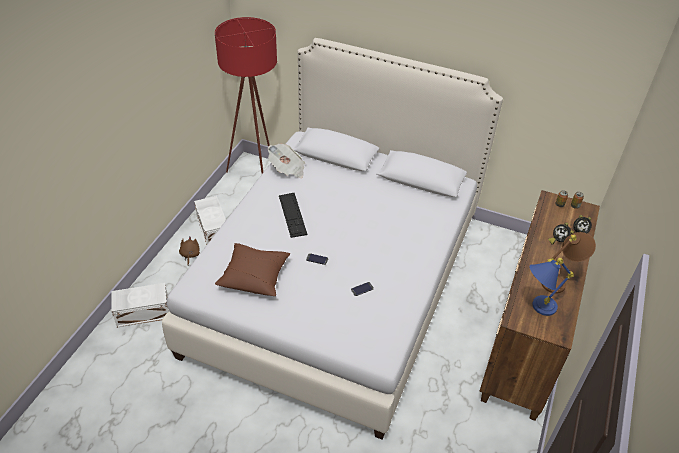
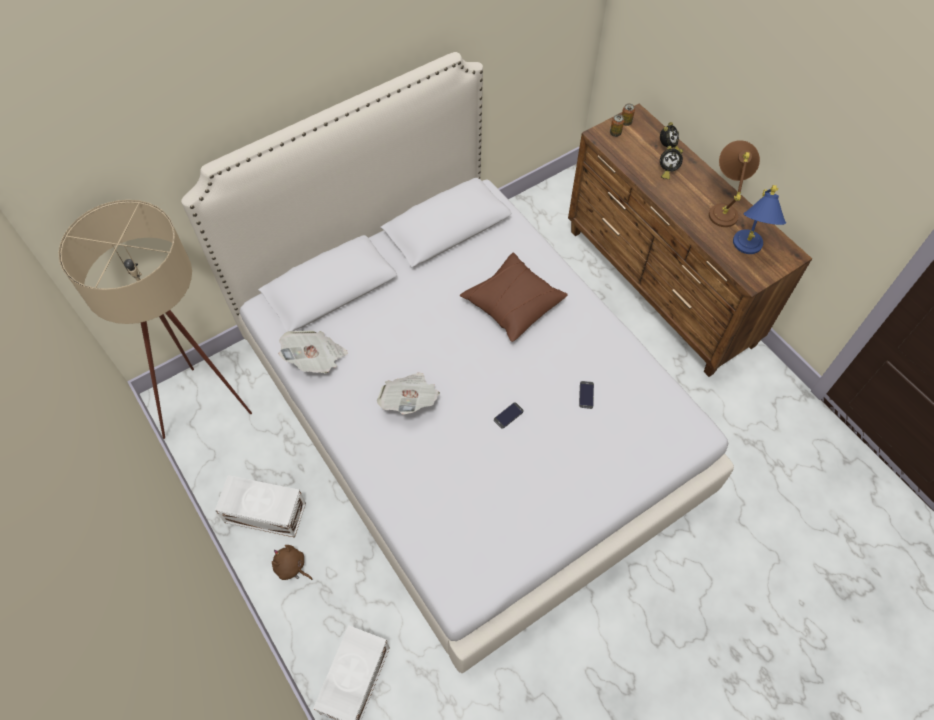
camera: 55 degrees left, 15 degrees up
(254, 276) = (492, 503): brown pillow -> brown pillow (512, 304)
(256, 180) = (213, 408): red floor lamp -> beige floor lamp
(292, 214) = (409, 400): keyboard -> newspaper

